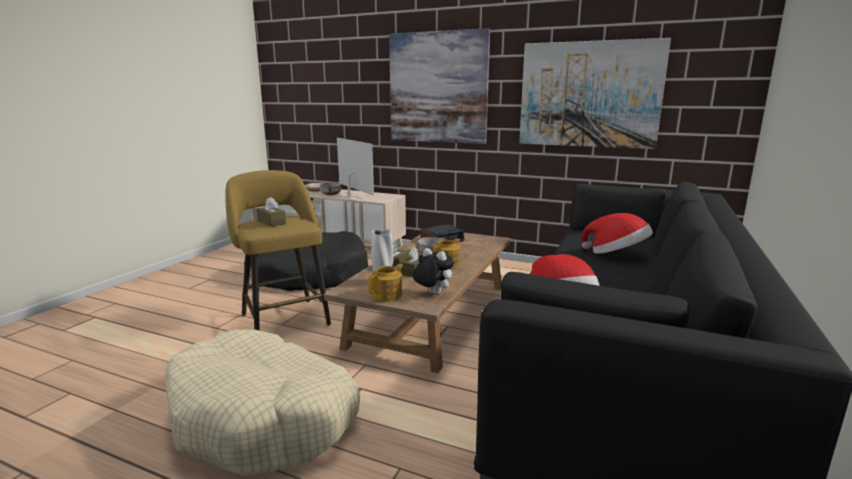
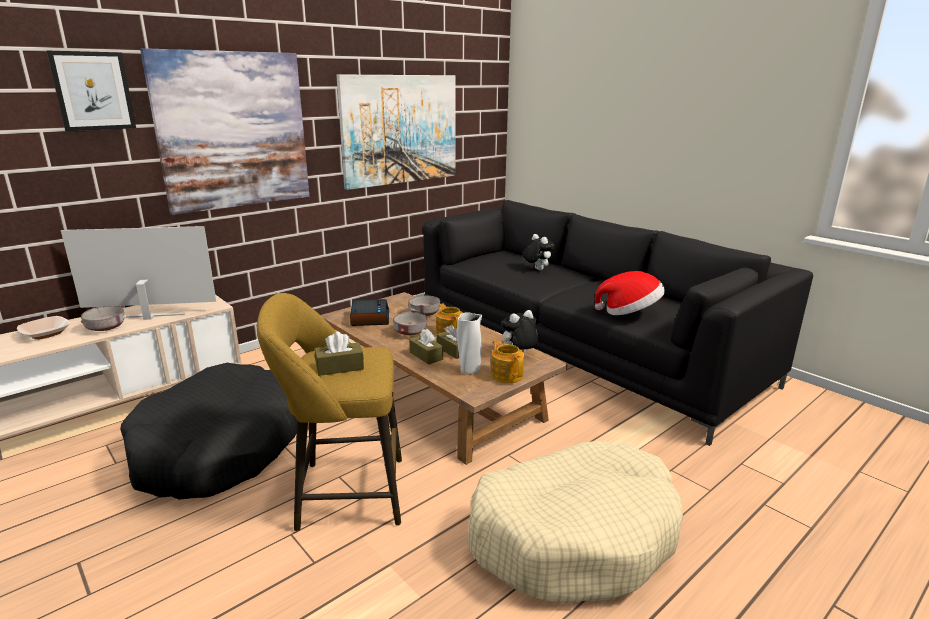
camera: 65 degrees left, 5 degrees up
(365, 61) = (93, 91): none -> picture
(474, 251) = (424, 314): none -> grey bowl
(616, 254) = (536, 269): hat -> plush toy

